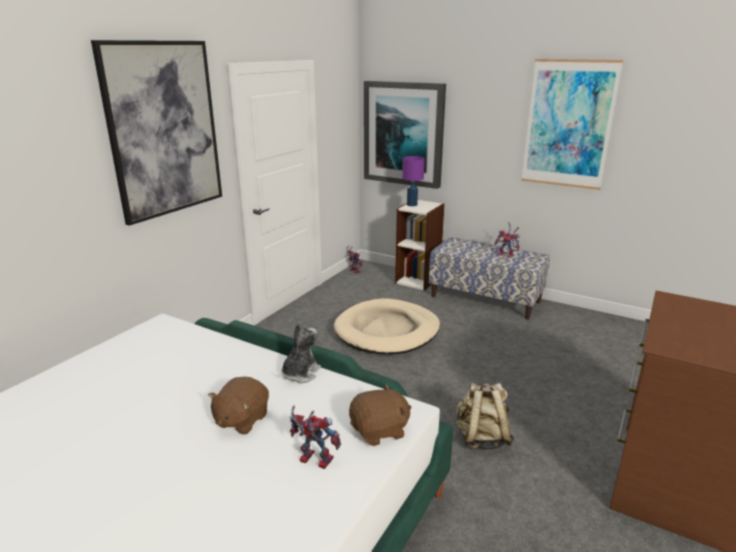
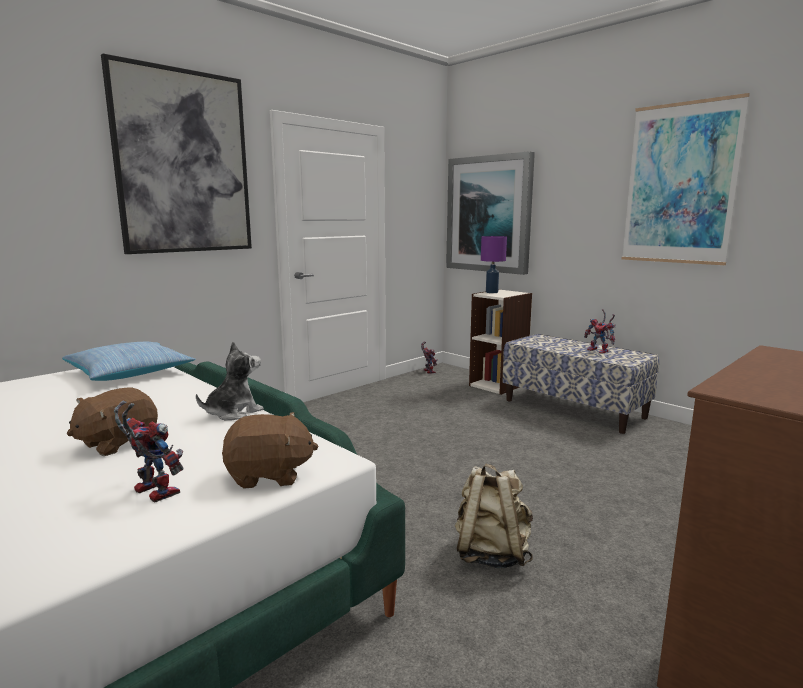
camera: 15 degrees right, 10 degrees down
(167, 337) = (130, 372): none -> pillow
(387, 331) = (433, 426): beige dog bed -> none

